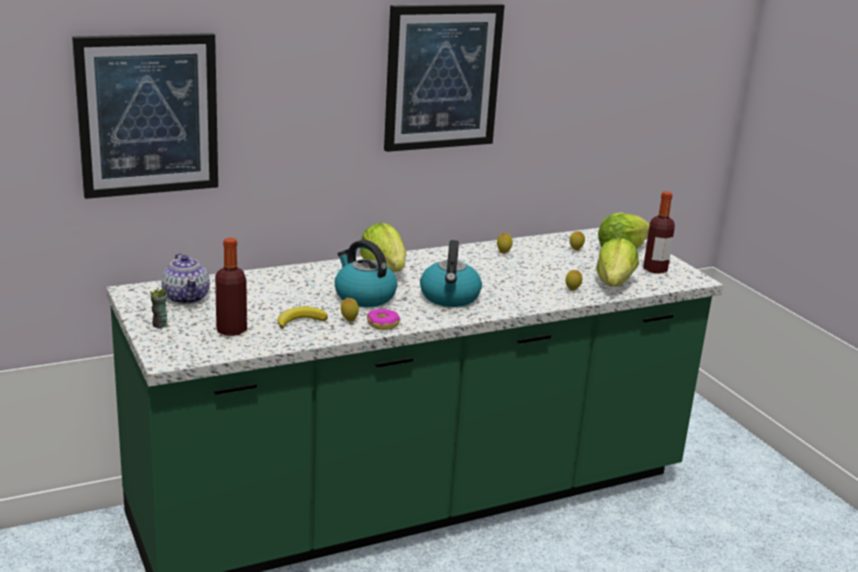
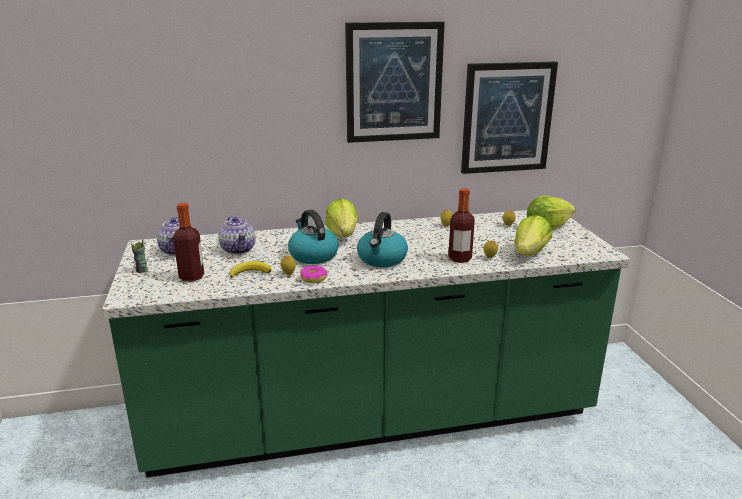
camera: 15 degrees right, 0 degrees up
(148, 115) = (151, 109): picture -> picture (507, 118)
(265, 293) = (238, 249): none -> teapot
(655, 269) = (571, 243): bottle -> bottle (460, 259)

